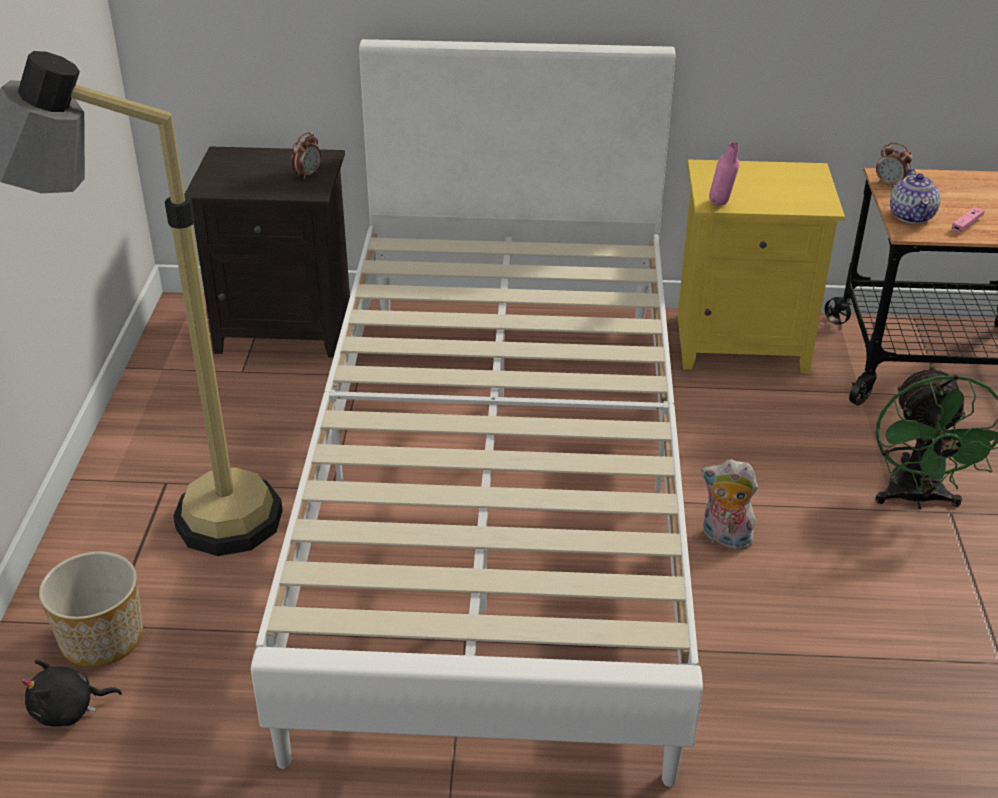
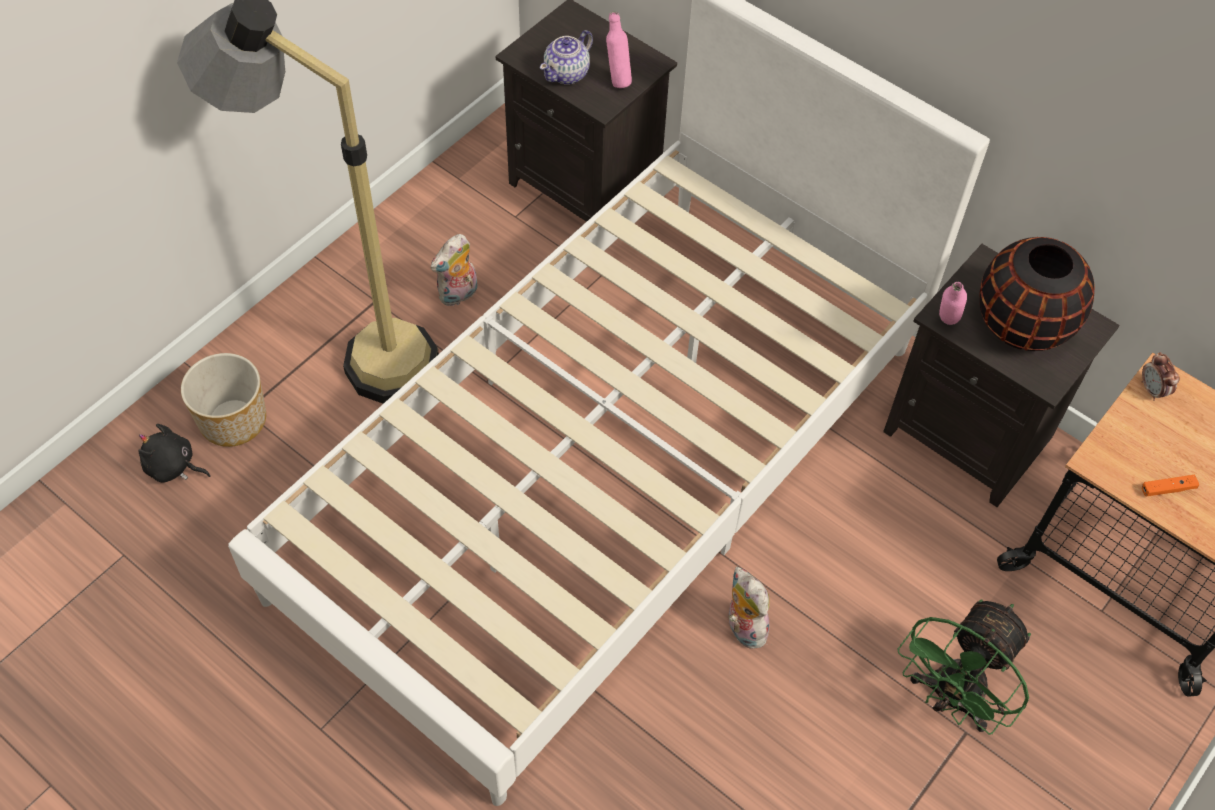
camera: 35 degrees right, 20 degrees up
(244, 443) = (458, 295): none -> plush toy
(307, 174) = (617, 79): alarm clock -> pink bottle
(743, 342) = (971, 434): yellow nightstand -> black nightstand
(769, 186) = (1022, 324): none -> black vase
(912, 216) = (1124, 444): teapot -> teapot (567, 73)
(966, 225) = (1167, 489): pink game controller -> orange game controller

